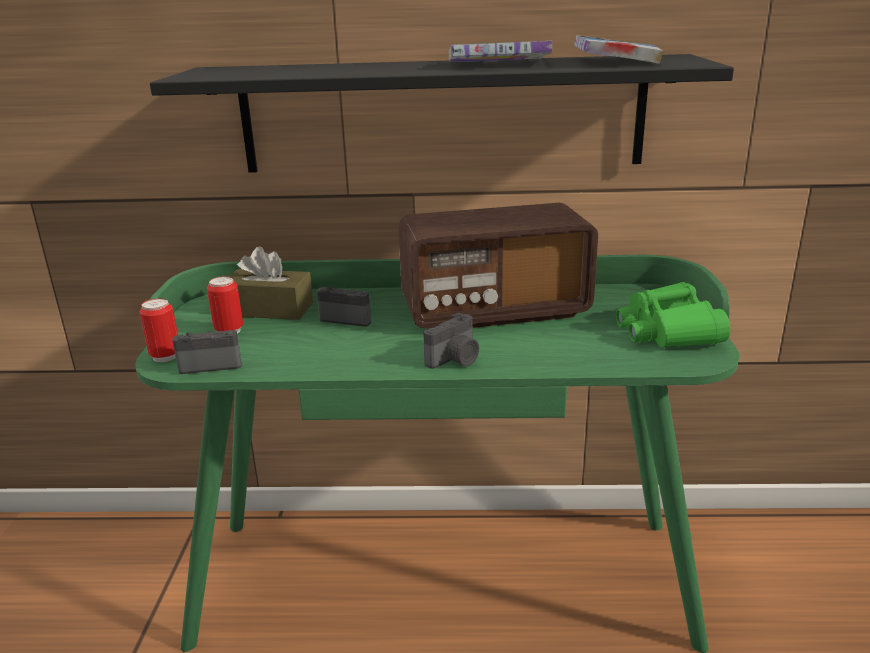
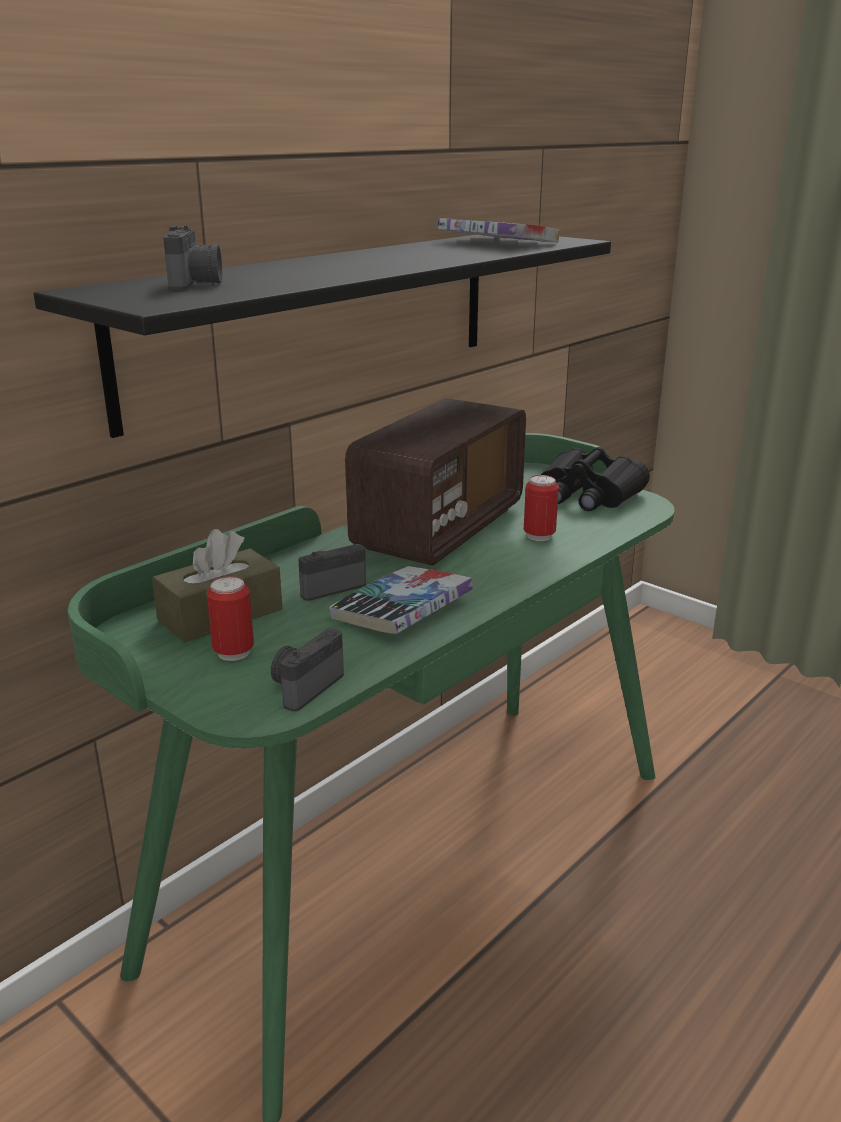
camera: 50 degrees left, 0 degrees up
(165, 356) = (230, 708): can -> can (539, 536)
(455, 360) = (506, 577): camera -> camera (196, 283)
(498, 64) = (416, 254): book -> book (402, 611)
(667, 331) = (588, 495): green binoculars -> black binoculars

